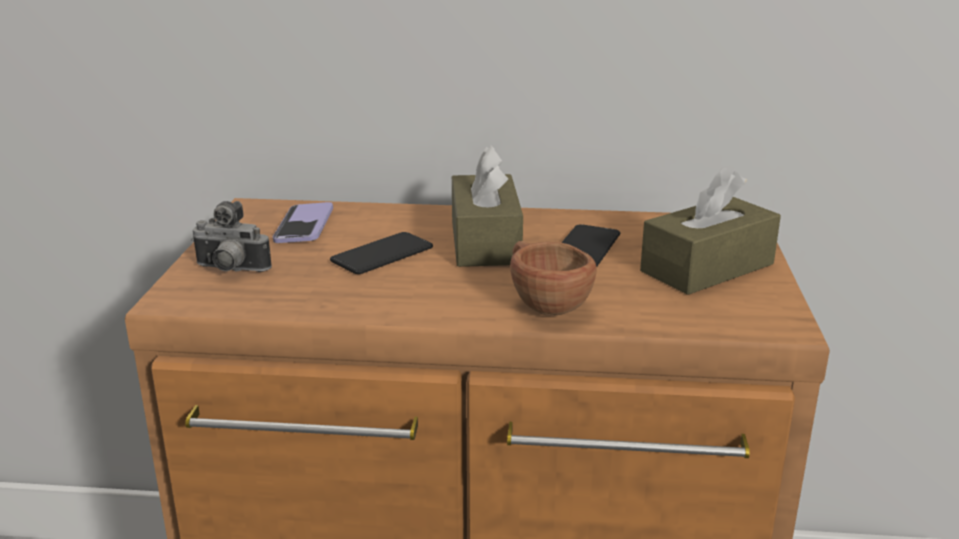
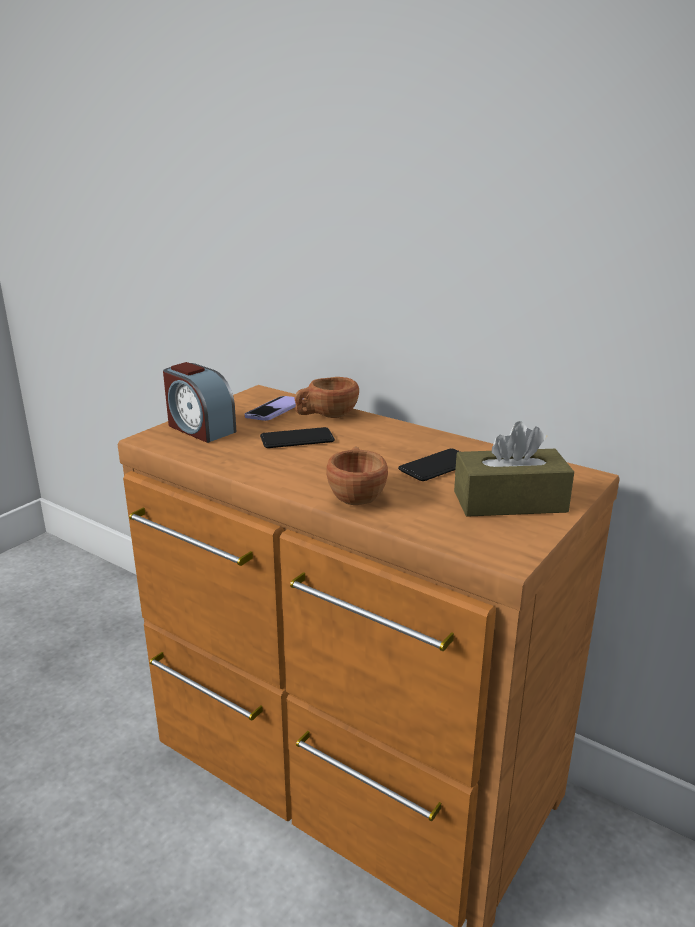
camera: 30 degrees right, 0 degrees up
(230, 270) = (200, 428): camera -> alarm clock
(380, 219) = (326, 416): none -> brown cup
(485, 242) = (373, 446): brown tissue box -> none

